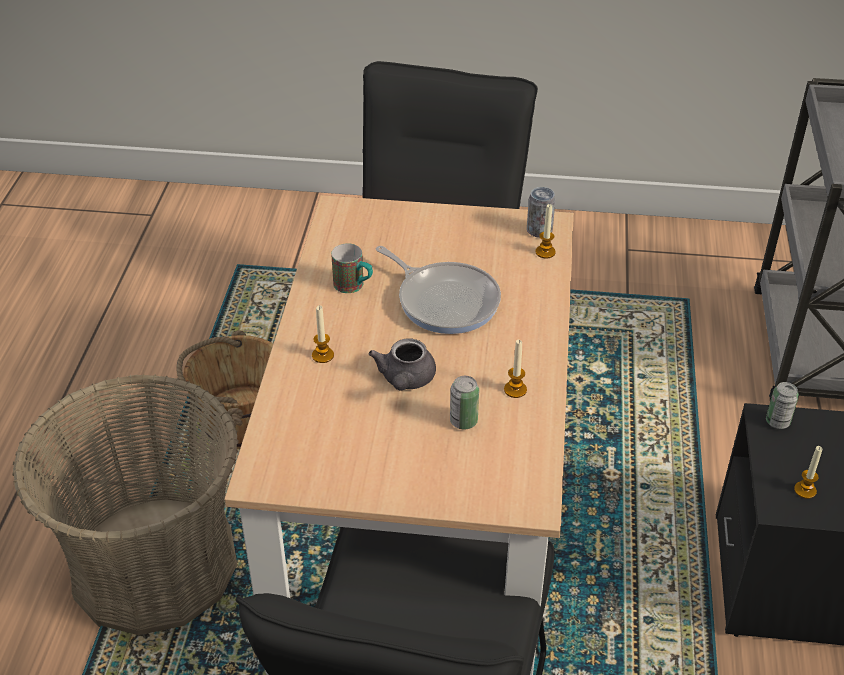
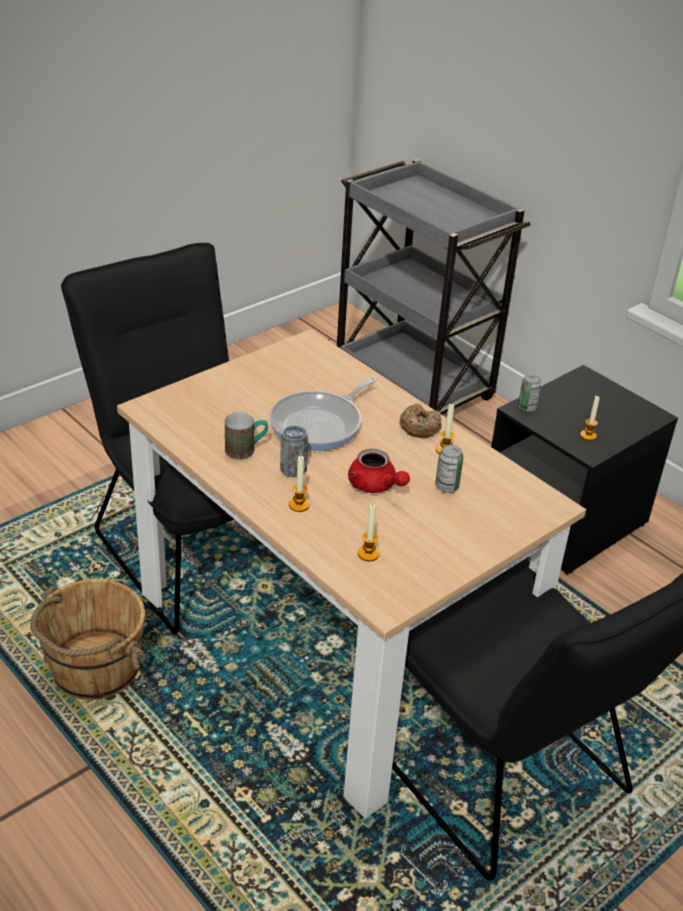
camera: 50 degrees left, 5 degrees down
(155, 565) = (172, 818): basket -> none
(405, 380) = (375, 486): grey teapot -> red teapot
(445, 300) = (320, 424): frying pan -> frying pan turned 135 degrees clockwise
(526, 355) = (419, 427): none -> donut
(539, 230) = (308, 350): can -> can (293, 470)
(545, 252) = (333, 361): candle -> candle (368, 554)

